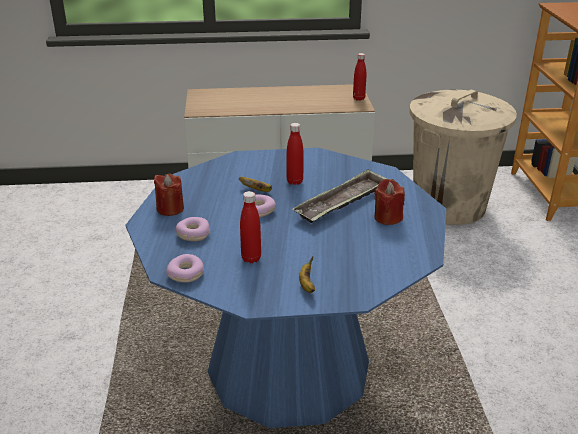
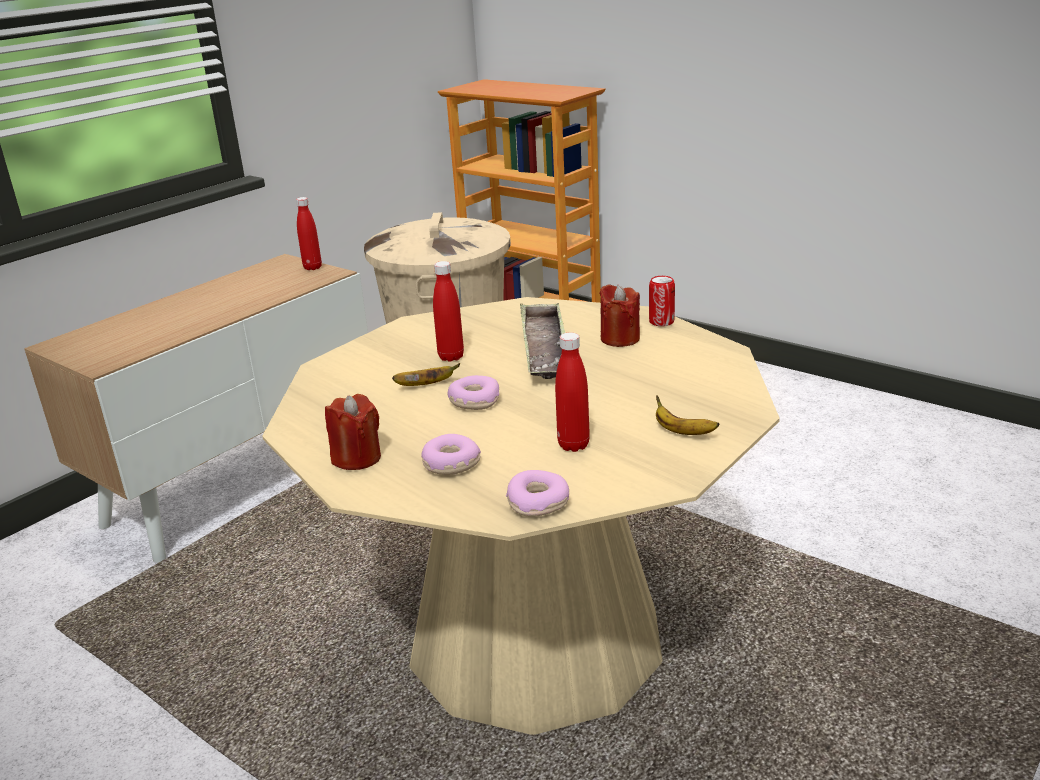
camera: 45 degrees left, 5 degrees down
(288, 367) = (536, 639): blue dining table -> beige dining table
(430, 220) = (661, 322): none -> can

